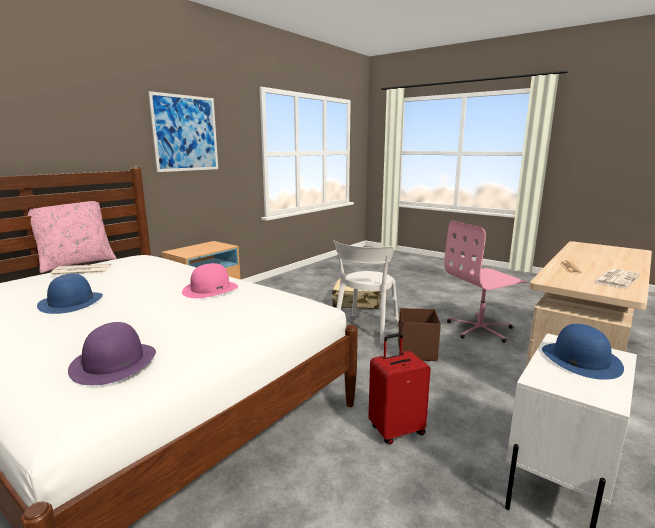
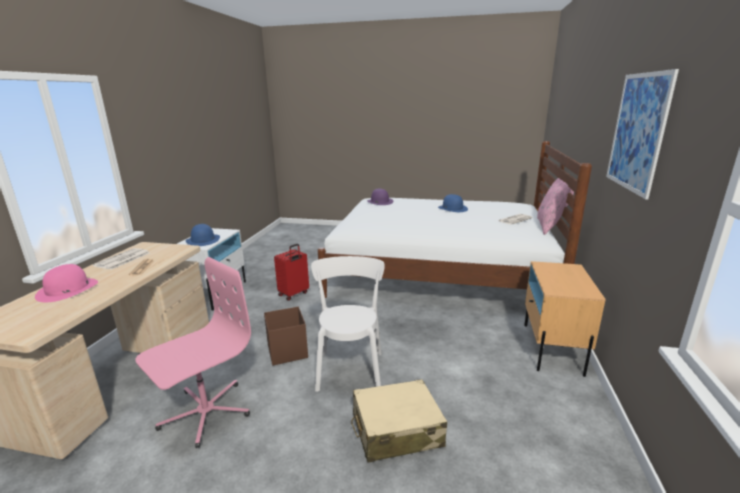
camera: 155 degrees right, 5 degrees up
(210, 289) = (407, 223): pink hat -> pink hat (67, 289)

